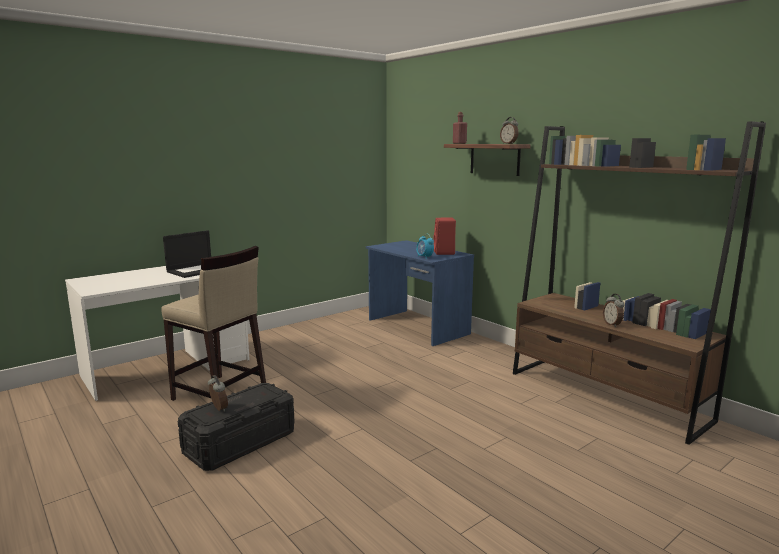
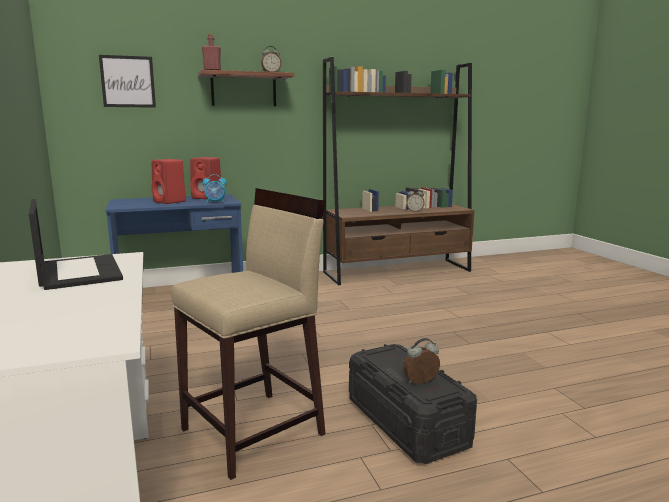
camera: 70 degrees left, 0 degrees up
(412, 250) = (170, 202): none -> red speaker
(424, 152) = (128, 81): none -> picture

